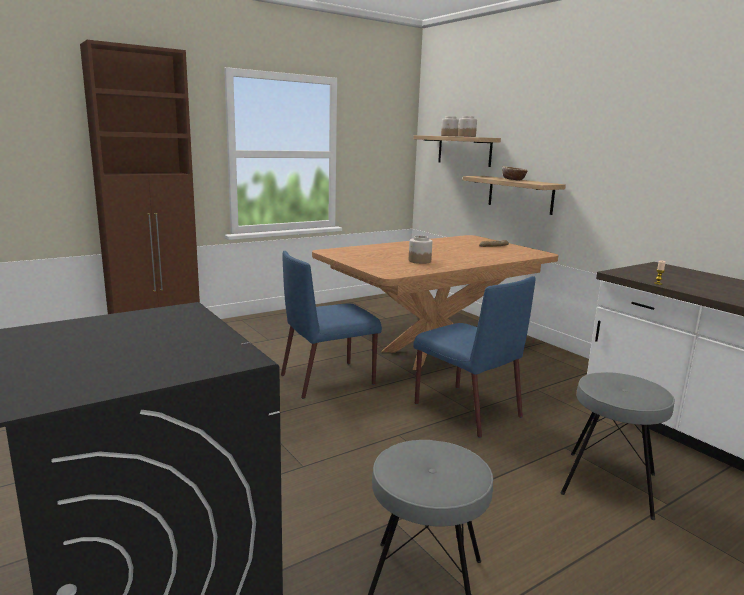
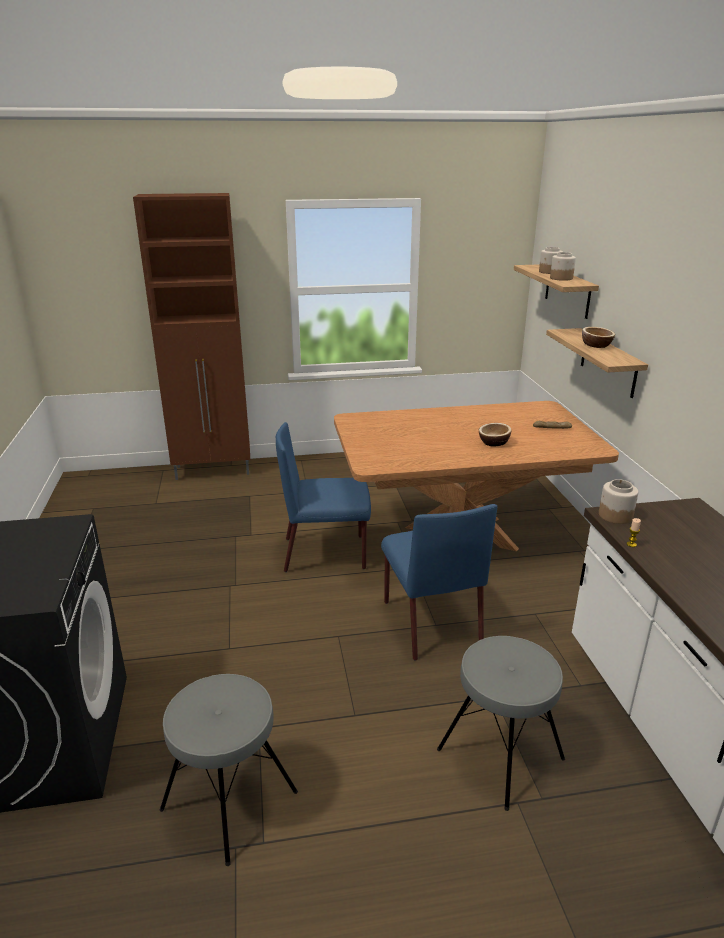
camera: 25 degrees right, 10 degrees up
(419, 261) = (428, 447): jar -> jar (615, 515)
(465, 255) = (494, 442): none -> bowl

